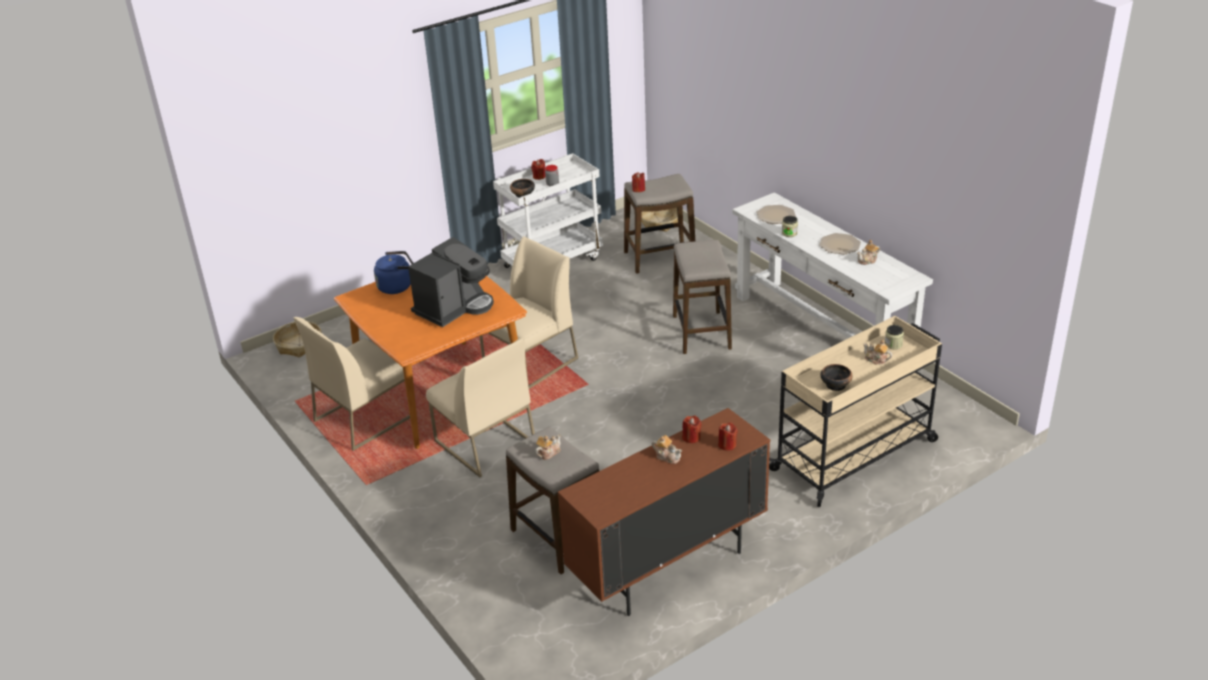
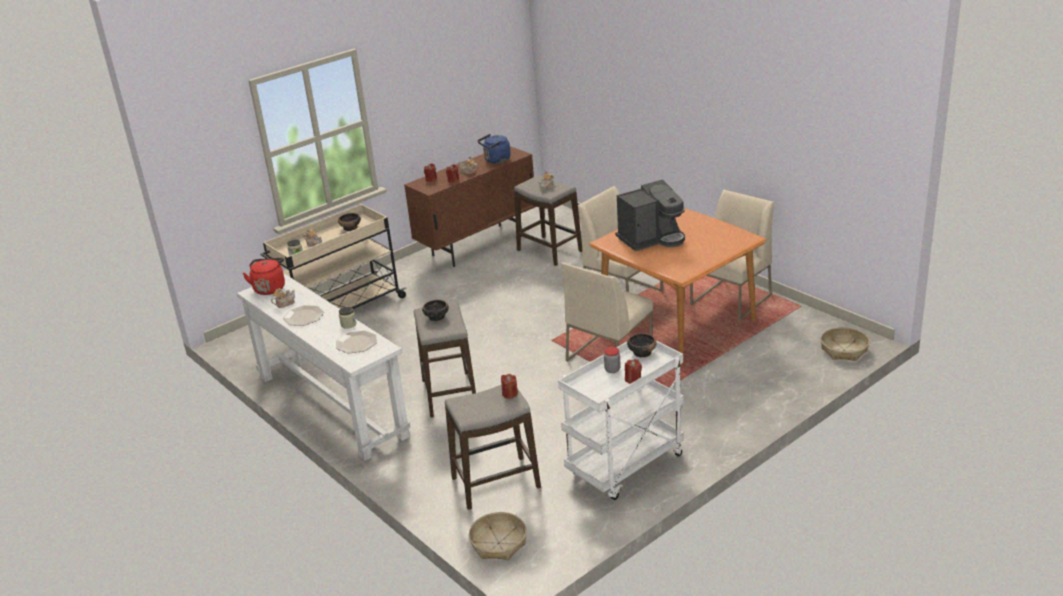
camera: 175 degrees right, 5 degrees down
(397, 286) = (714, 250): blue kettle -> blue kettle (496, 160)
(454, 307) = (652, 239): coffee machine -> coffee machine turned 150 degrees counterclockwise
(705, 260) = (436, 317): none -> bowl
(896, 281) = (269, 288): none -> red kettle

